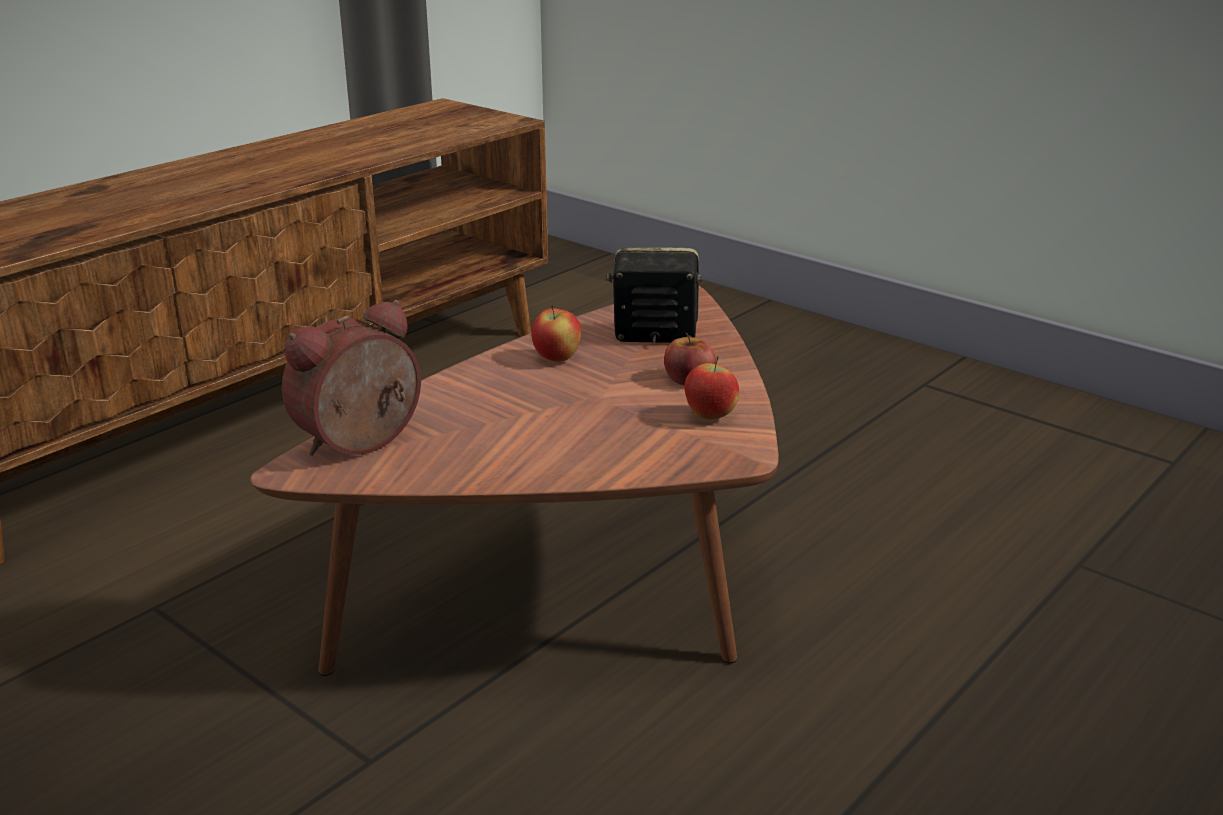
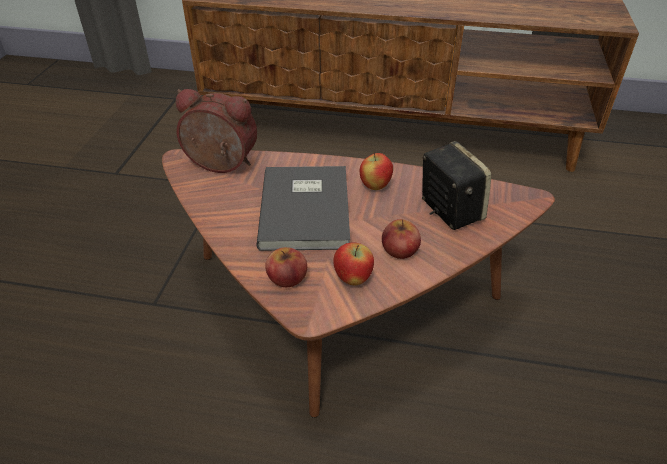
camera: 60 degrees right, 15 degrees up
(549, 408) = (308, 209): none -> grey book
(666, 453) = (287, 277): none -> apple

